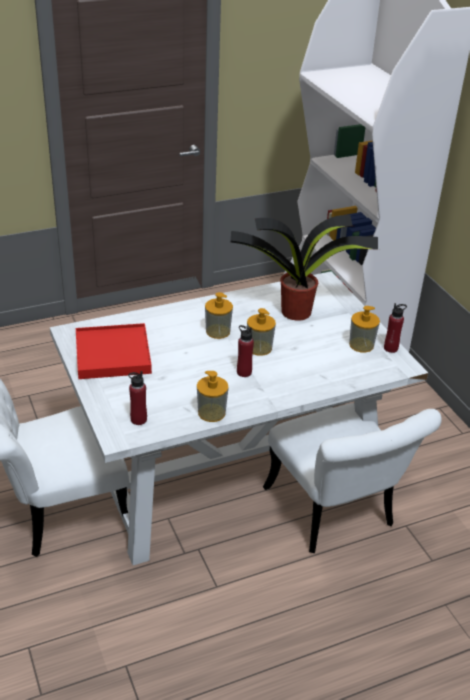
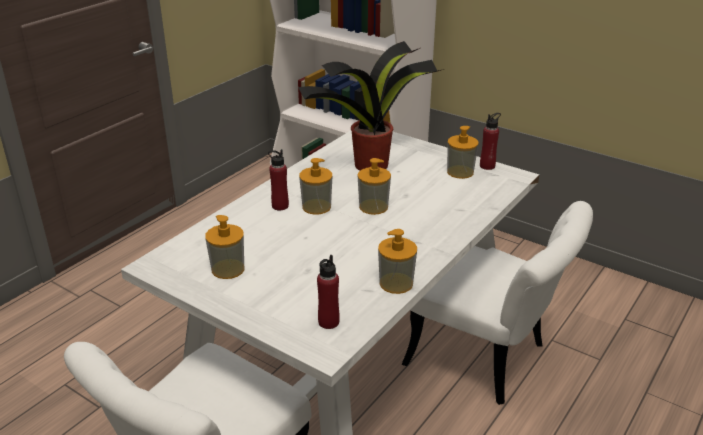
camera: 30 degrees left, 5 degrees down
(112, 355) = (228, 269): red tray -> soap dispenser
(244, 372) = (384, 233): red bottle -> red bottle (280, 206)

